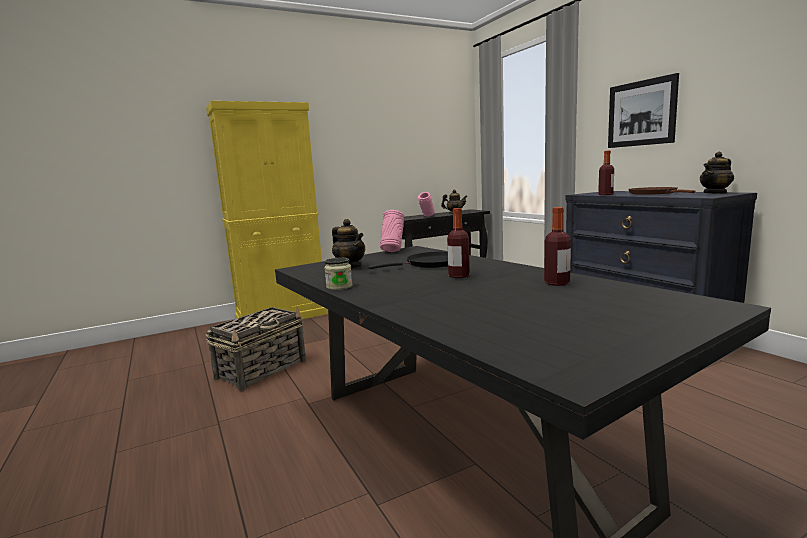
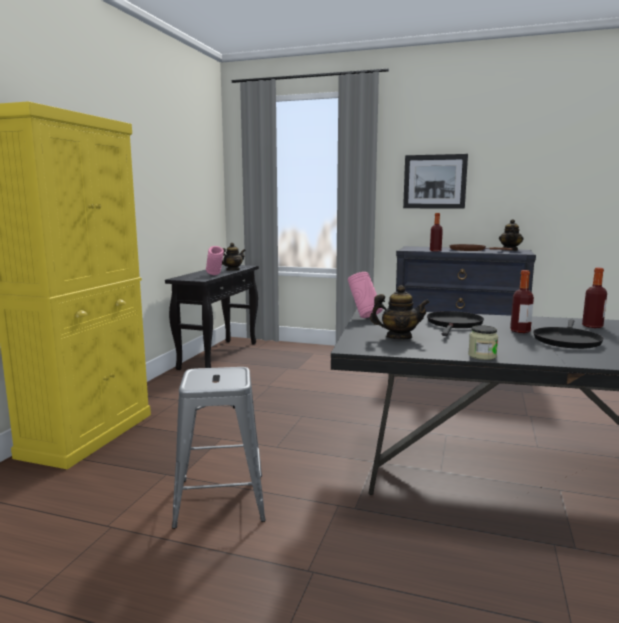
camera: 45 degrees left, 0 degrees up
(262, 369) = (221, 499): basket -> grey stool
(460, 289) = (566, 340): none -> black frying pan

